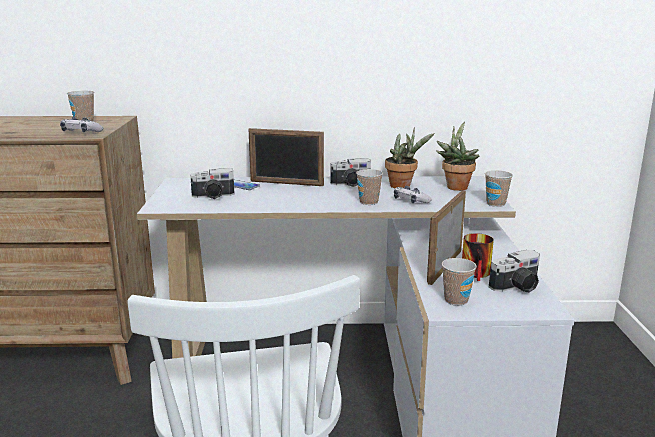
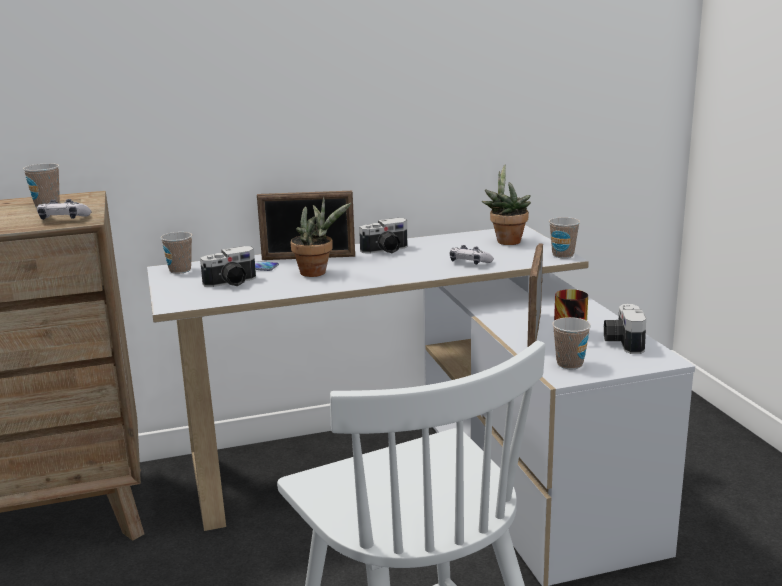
camera: 15 degrees left, 0 degrees up
(368, 202) = (423, 269): cup -> cup (180, 270)
(403, 186) = (448, 246): potted plant -> potted plant (317, 273)
(517, 287) = (622, 342): camera -> camera turned 135 degrees clockwise

